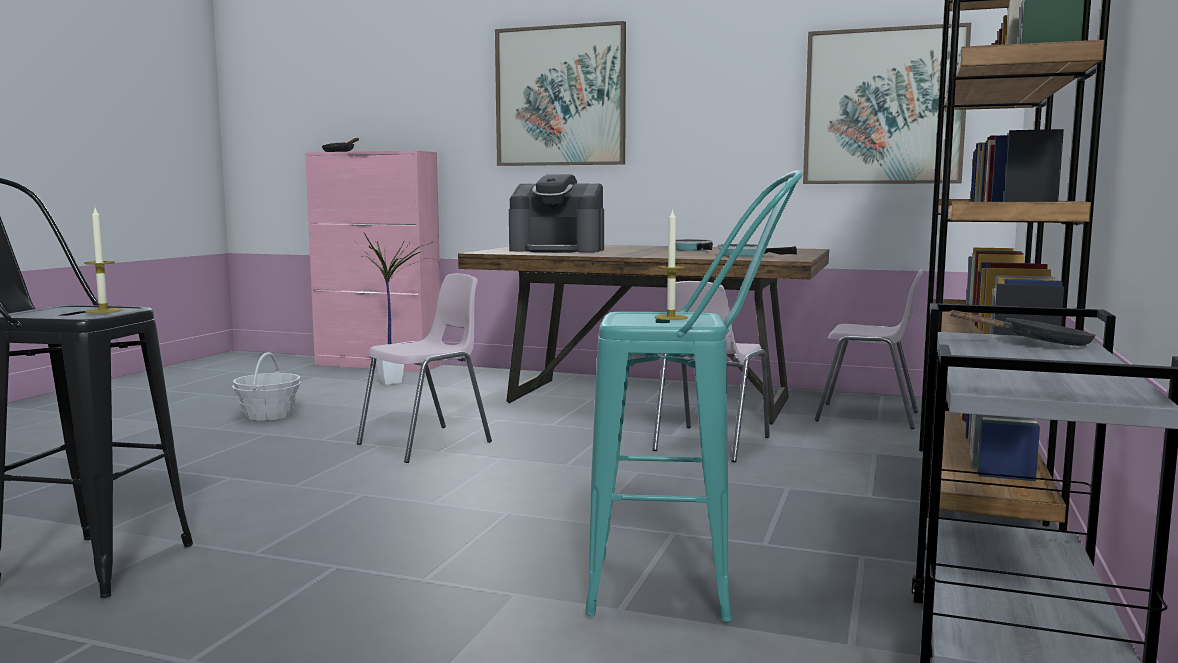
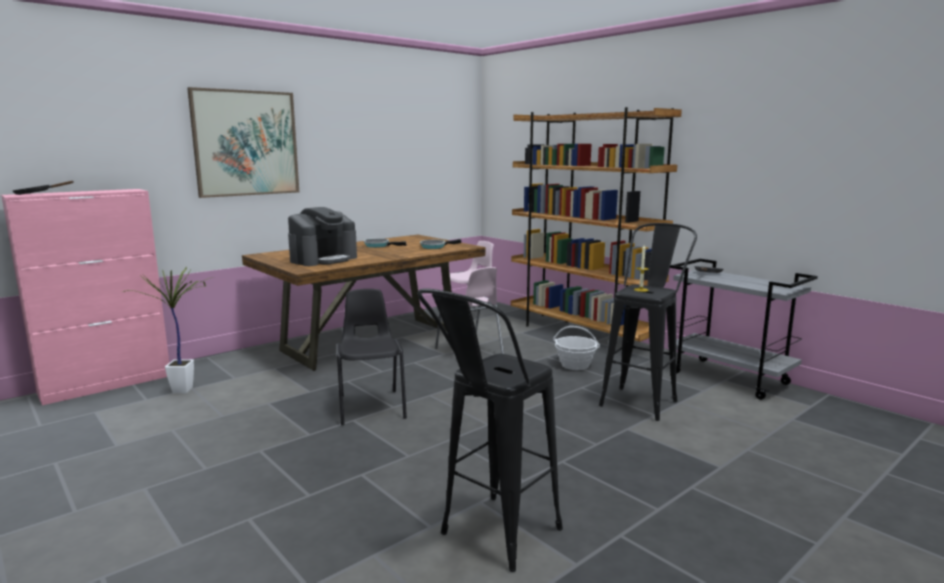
camera: 60 degrees left, 5 degrees up
(103, 311) = (514, 362): candle -> none
(268, 415) = (201, 444): basket -> basket (575, 365)
(427, 443) = (371, 407): pink chair -> black chair
(688, 589) = (642, 400): turquoise stool -> black stool
(884, 107) = (431, 155): picture -> none

